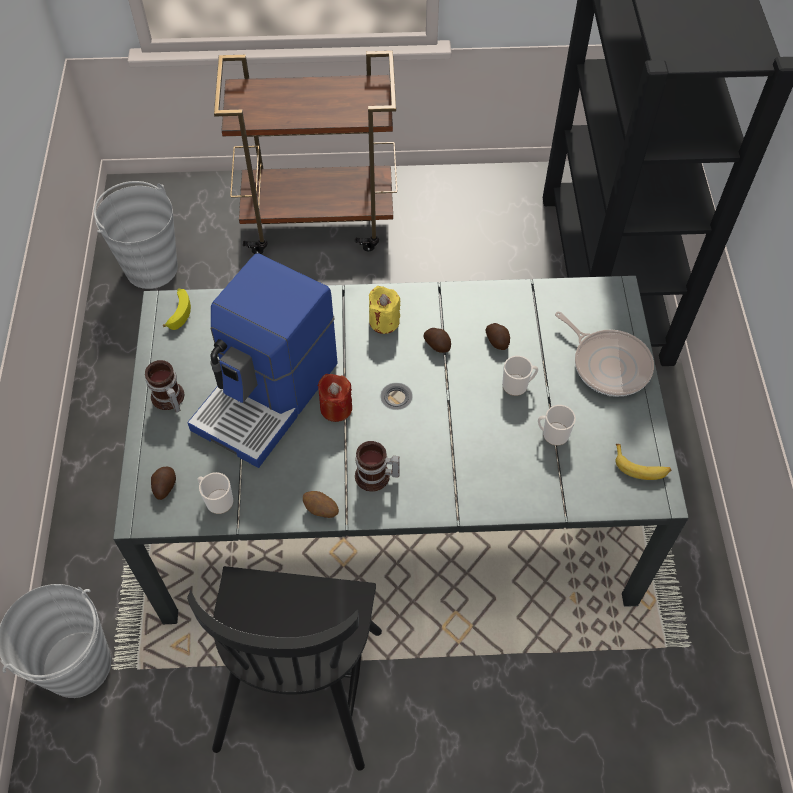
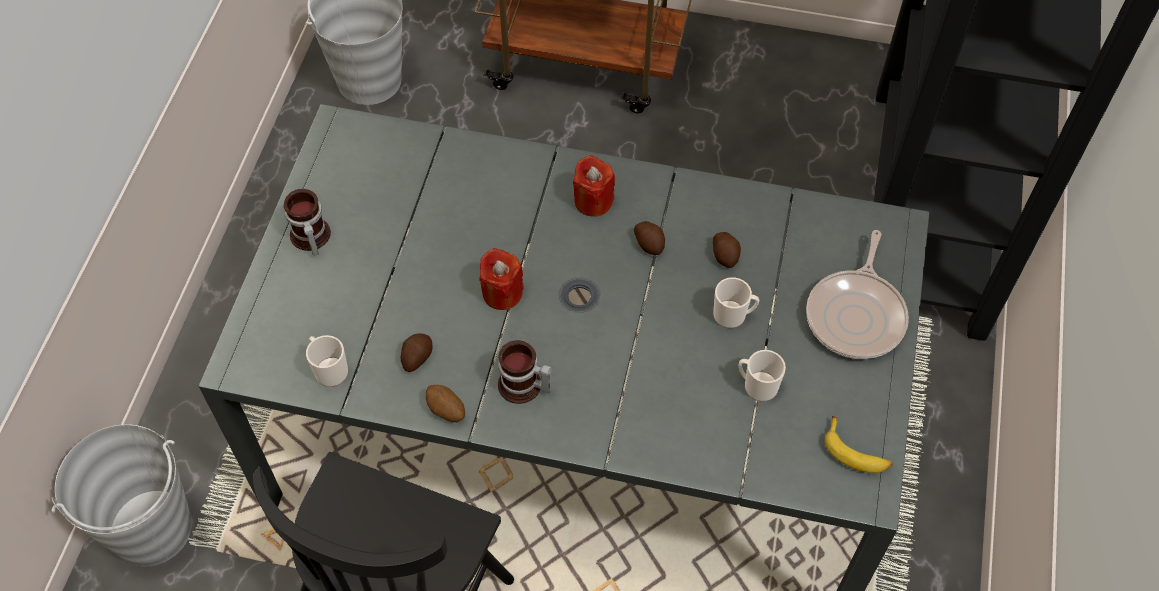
camera: 15 degrees right, 0 degrees up
(164, 486) = (274, 339): potato -> potato (416, 357)
(178, 311) = (353, 136): banana -> none
(268, 395) = (427, 260): coffee machine -> none
(384, 321) = (593, 201): yellow candle -> red candle
(608, 364) = (856, 315): frying pan -> frying pan turned 45 degrees clockwise

